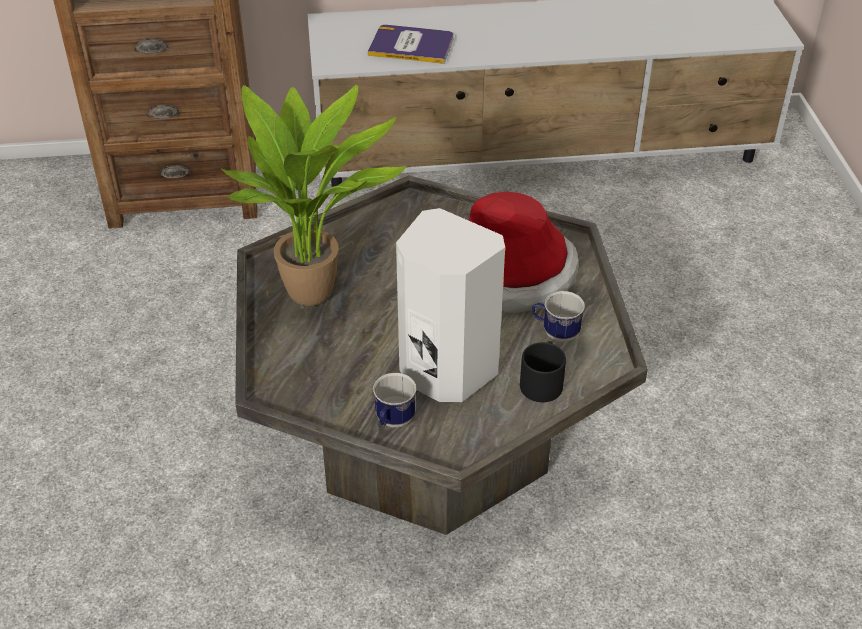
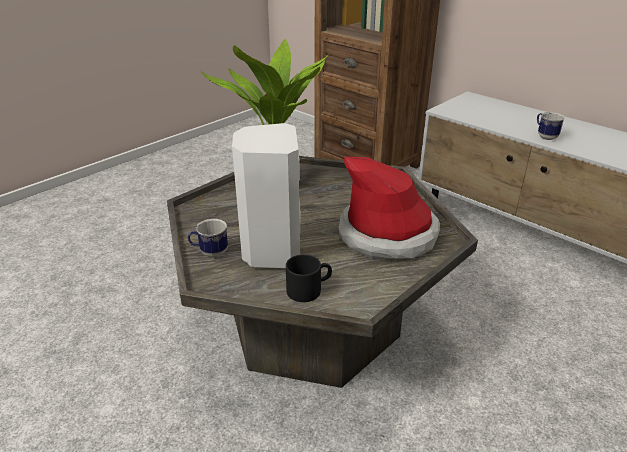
camera: 50 degrees right, 10 degrees down
(411, 45) = (501, 119): book -> none
(555, 333) = (359, 274): mug -> mug (544, 136)

